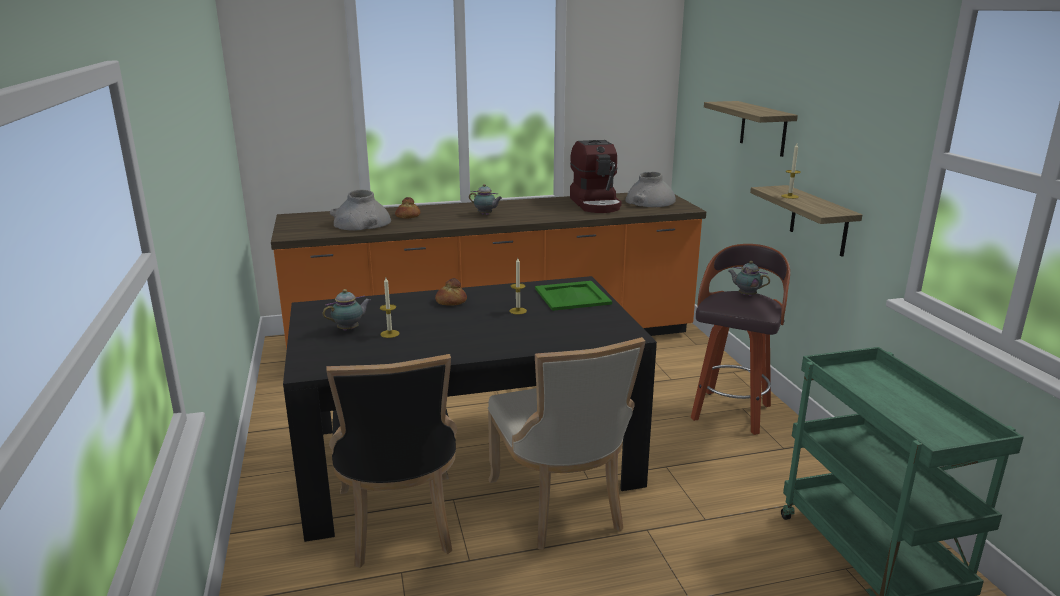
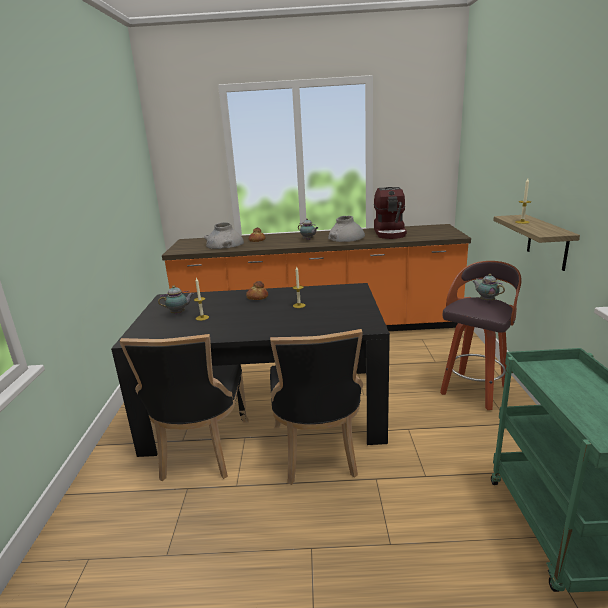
camera: 15 degrees right, 0 degrees up
(560, 506) = (317, 452): beige chair -> black chair
(572, 296) = (344, 296): green tray -> none
(650, 202) = (431, 231): grey vase -> grey vase (346, 238)
(763, 128) = (511, 171): shelf -> none

